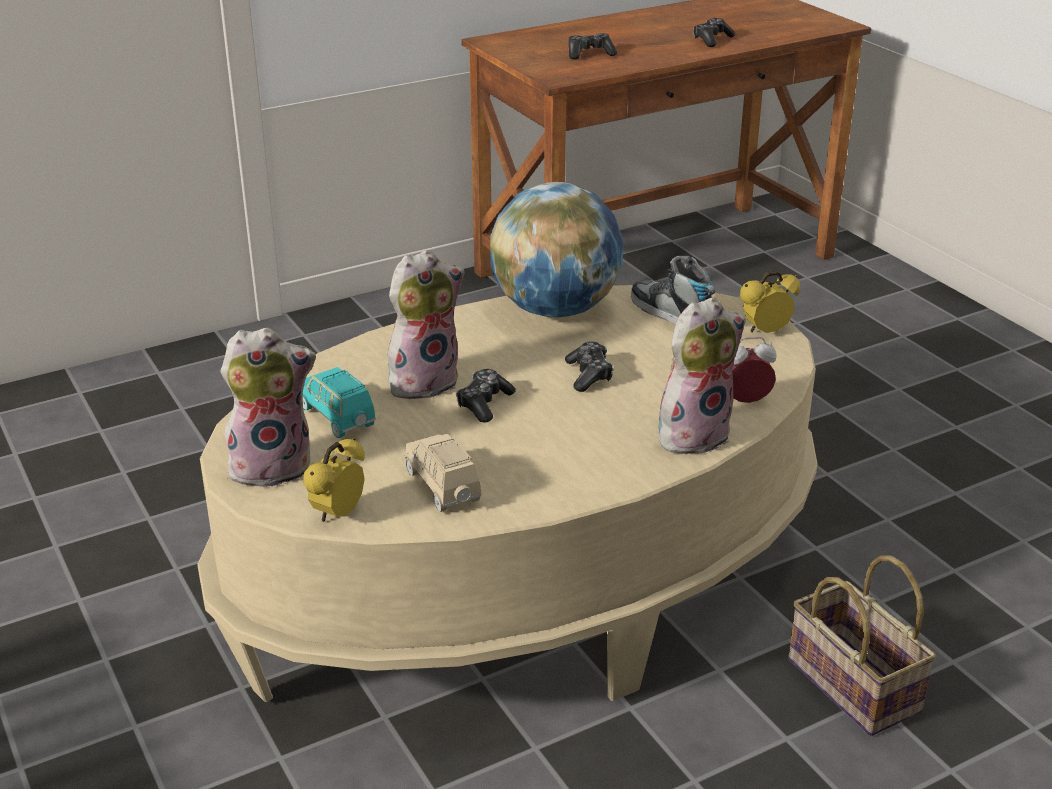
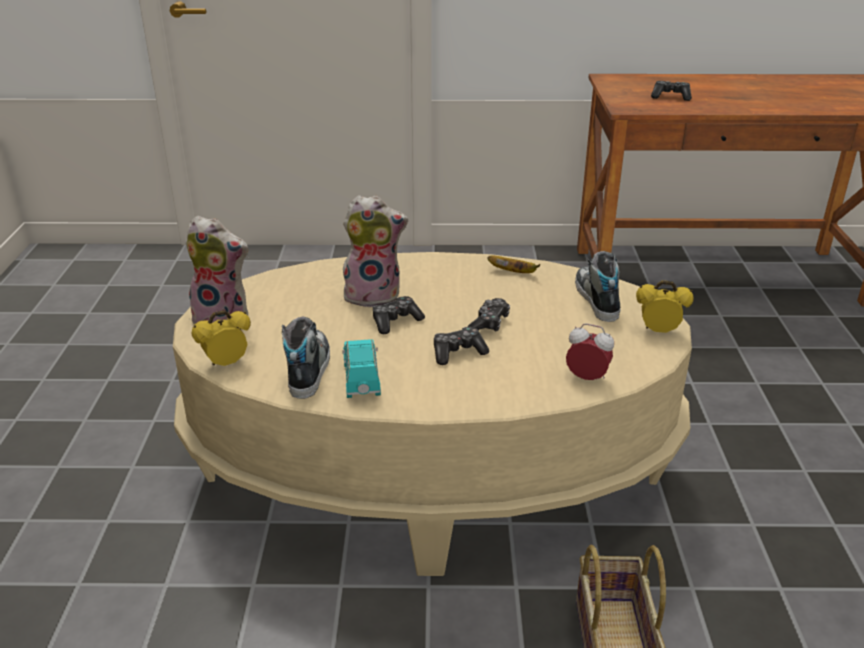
camera: 30 degrees right, 0 degrees up
(337, 417) = (295, 302): turquoise toy car -> turquoise toy car (362, 380)
(443, 487) = (308, 368): beige toy car -> shoe
(555, 309) = (514, 272): globe -> banana
(693, 434) = (520, 389): plush toy -> none
(712, 40) = (782, 102): game controller -> game controller (458, 352)

